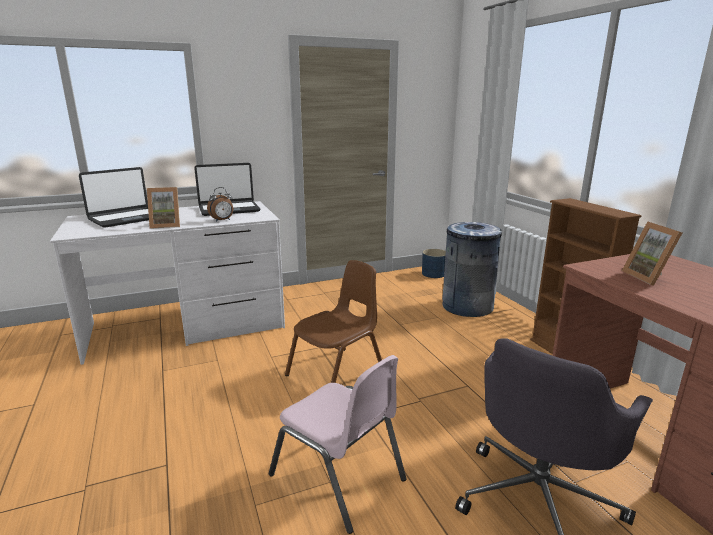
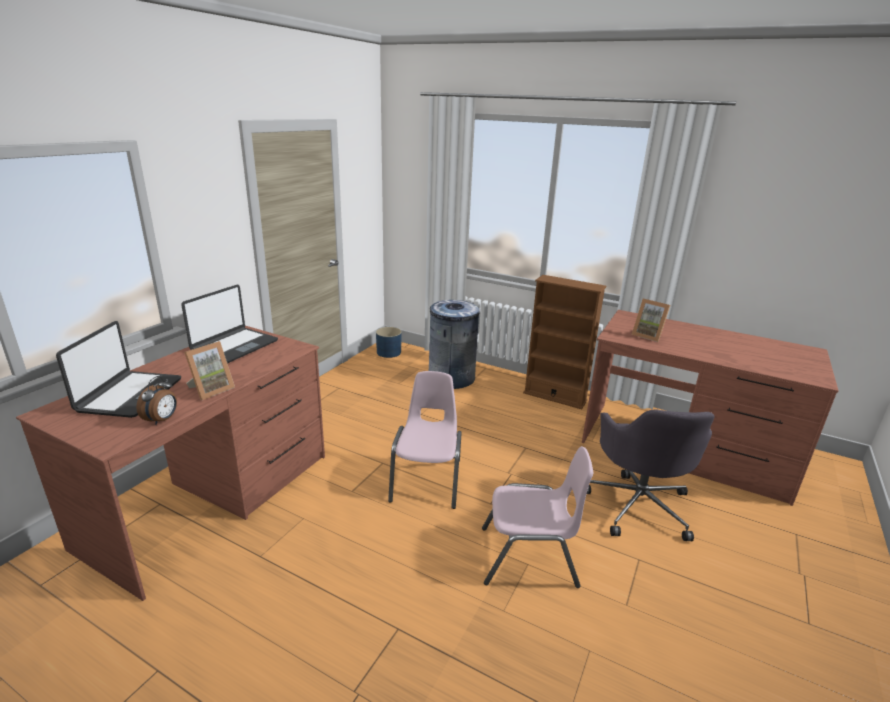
camera: 40 degrees left, 5 degrees up
(187, 326) = (212, 498): white desk -> brown desk
(222, 220) = (262, 364): alarm clock -> alarm clock (162, 420)
(337, 373) = (427, 480): brown chair -> pink chair

